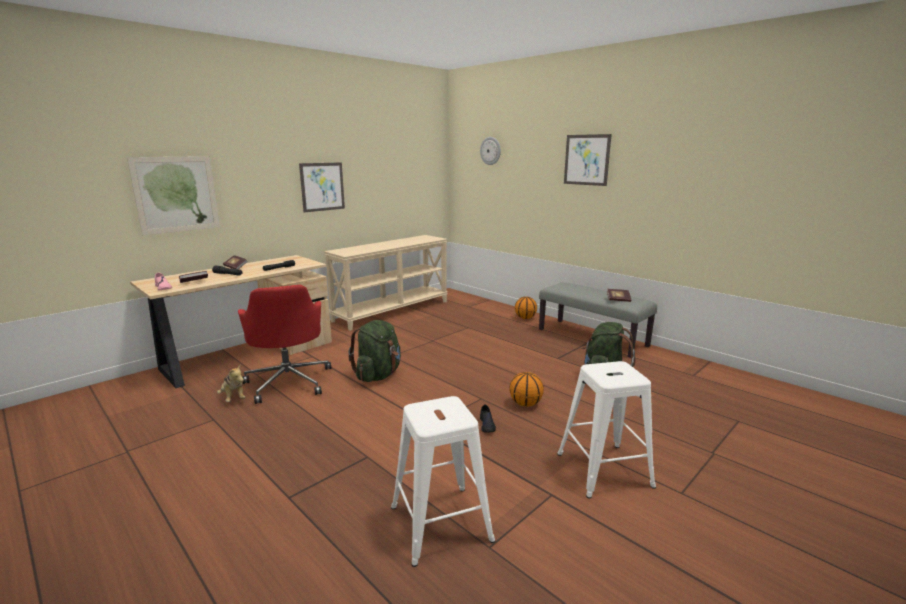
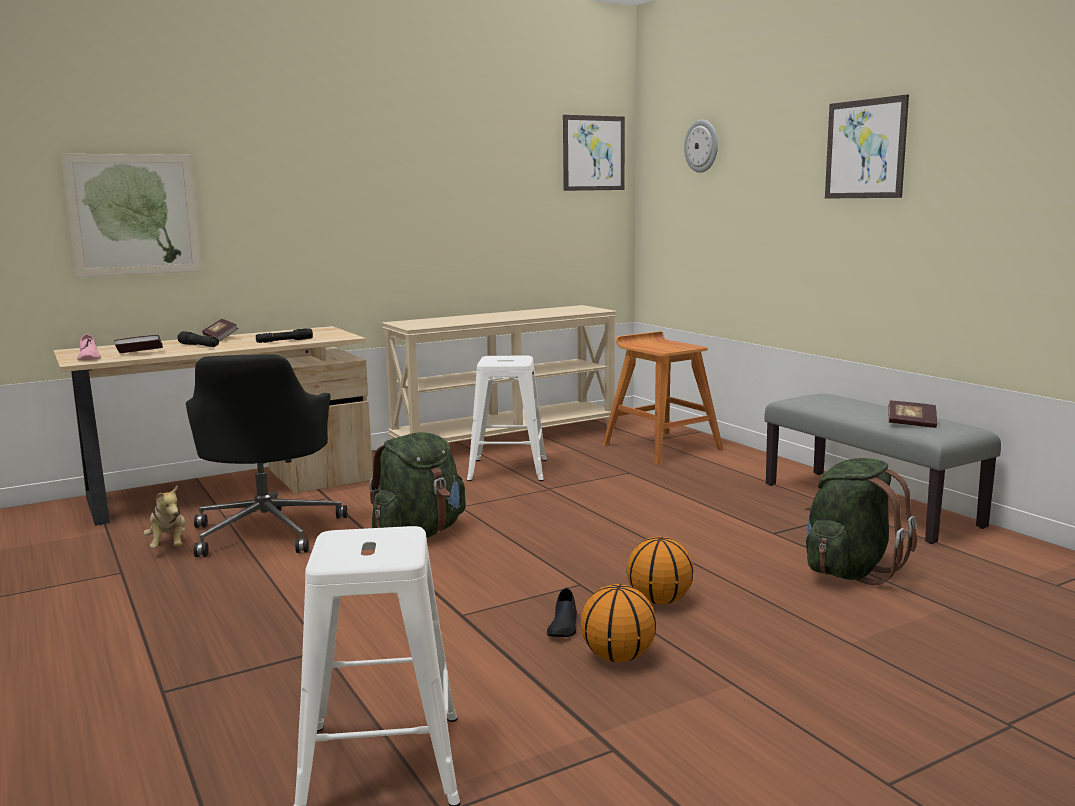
camera: 15 degrees right, 5 degrees down
(289, 381) = (267, 530): red office chair -> black office chair
(322, 186) = (384, 210): picture -> picture (593, 153)
(476, 310) = (661, 447): none -> brown stool
(525, 318) = (751, 464): basketball -> basketball (619, 657)
(604, 469) = (748, 722): white stool -> white stool (509, 469)

